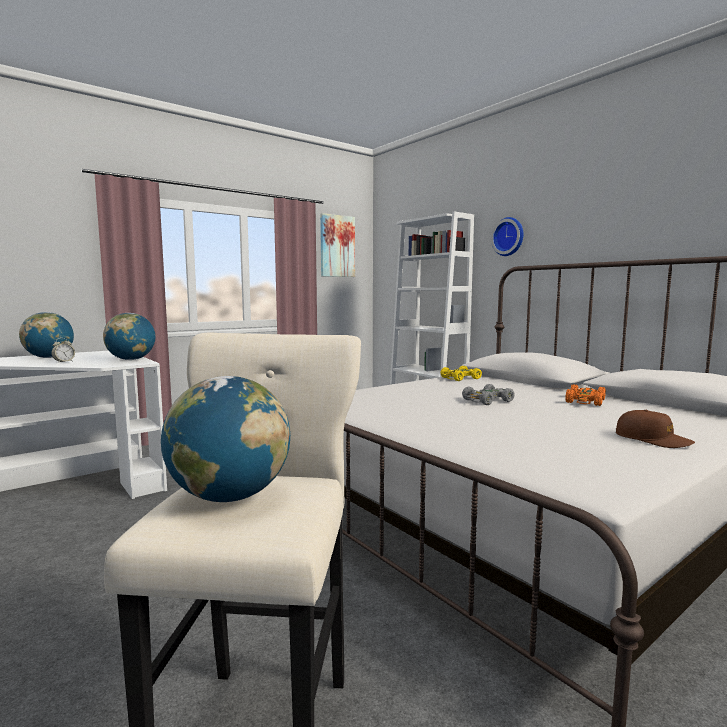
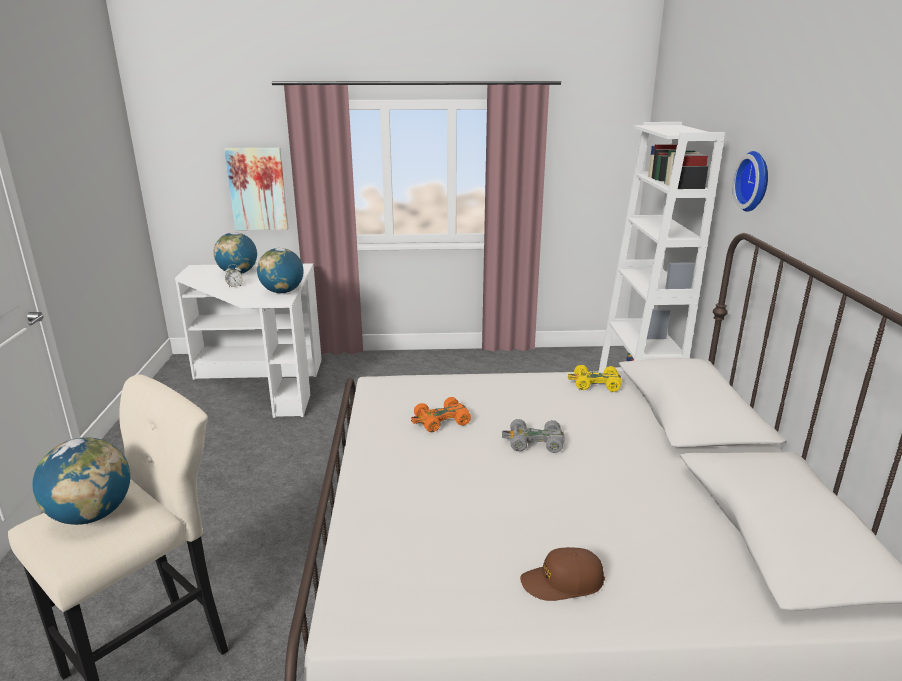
camera: 35 degrees right, 15 degrees up
(337, 246) = (585, 138): picture -> picture (257, 189)
(585, 401) = (648, 484): orange toy car -> orange toy car (441, 421)
(652, 439) = (562, 582): brown cap -> brown cap turned 90 degrees clockwise

